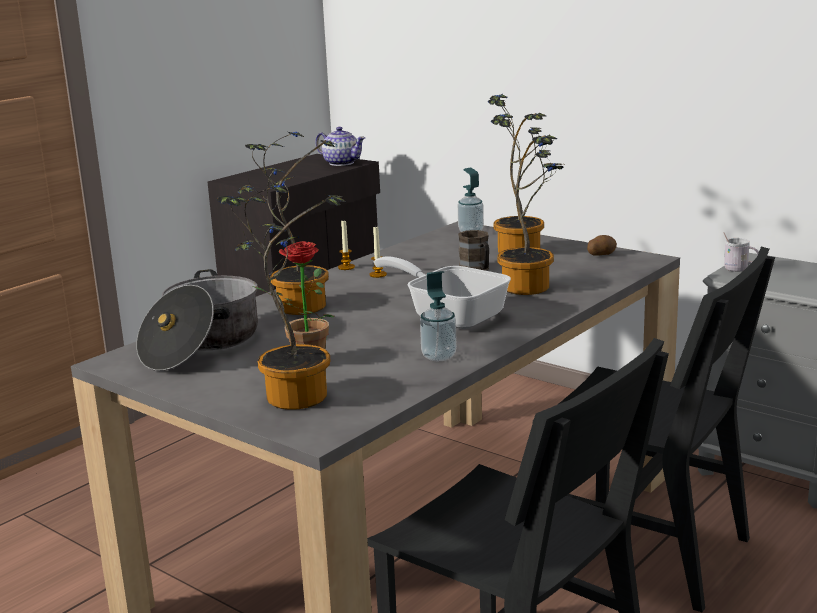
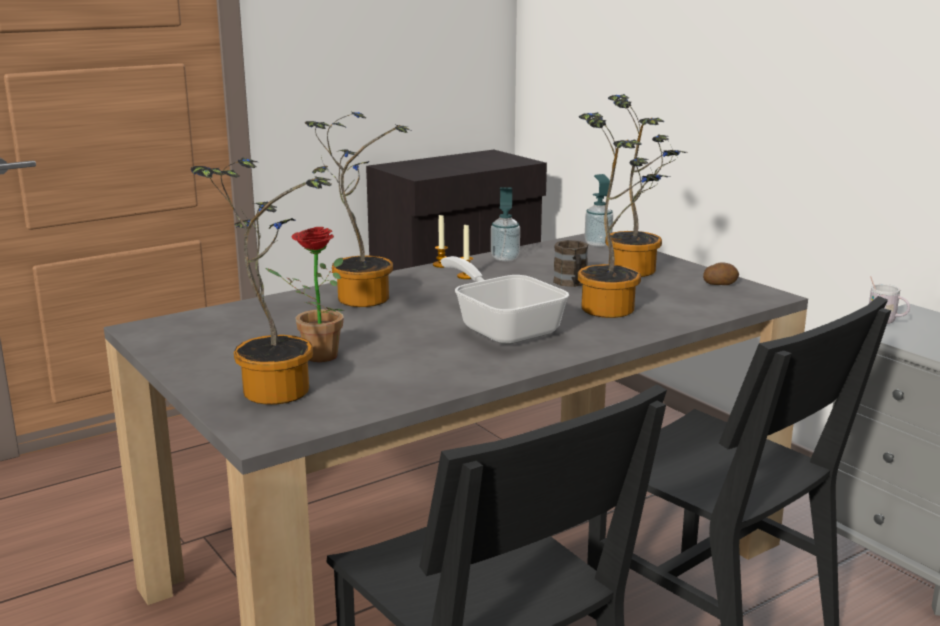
camera: 15 degrees right, 0 degrees up
(202, 344) = (236, 323): cooking pot -> none
(341, 163) = (508, 160): teapot -> none
(439, 356) = (454, 370): soap dispenser -> soap dispenser (505, 258)

